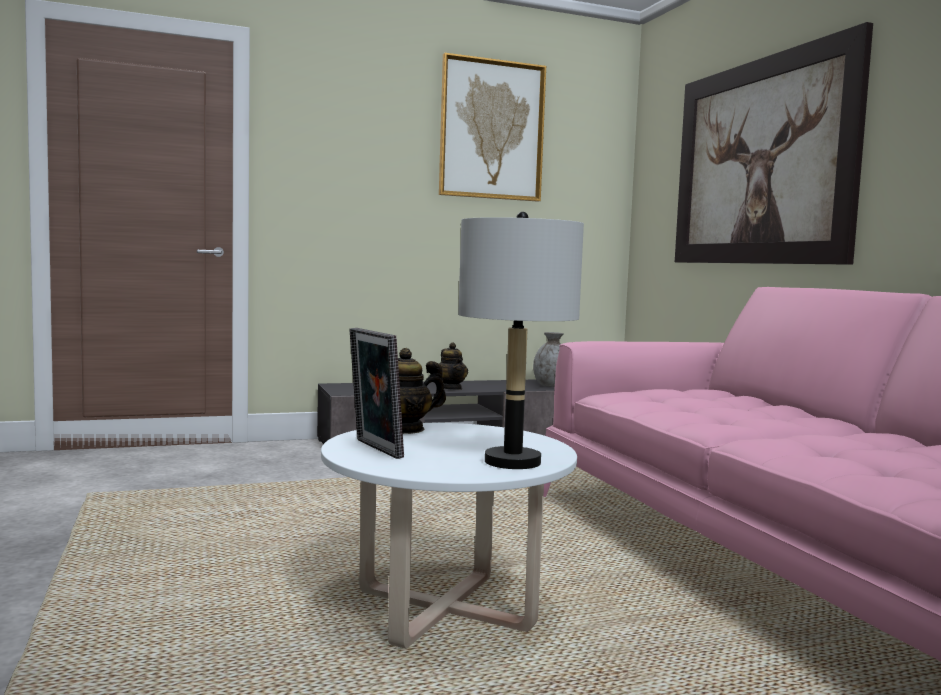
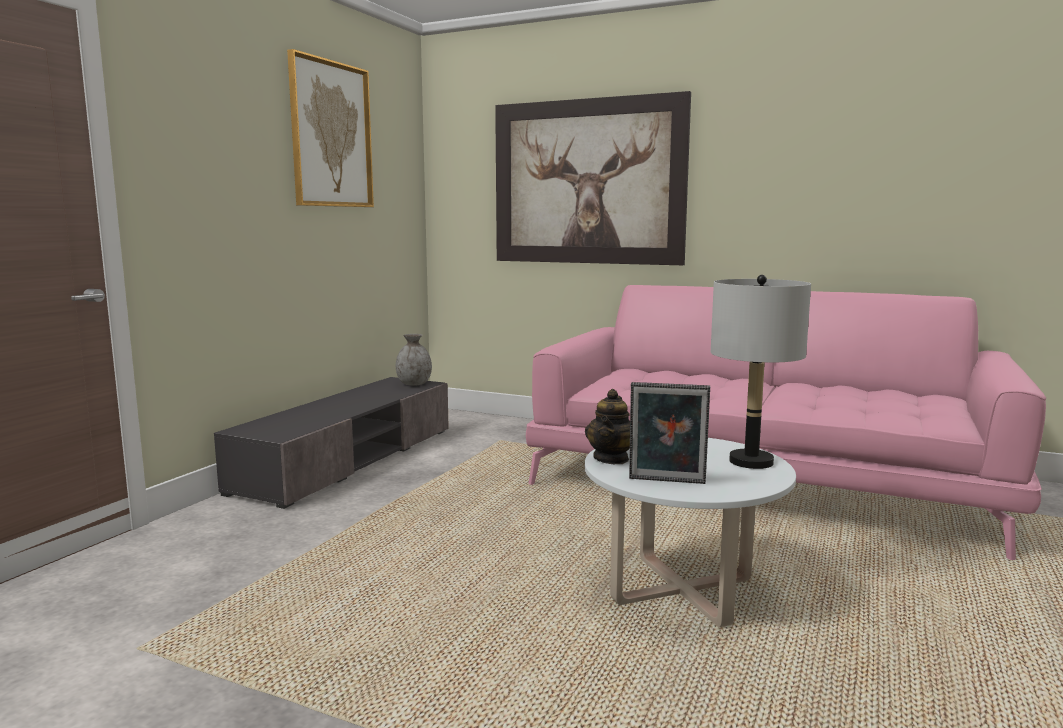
camera: 45 degrees left, 5 degrees up
(451, 388) = (352, 406): teapot -> none

